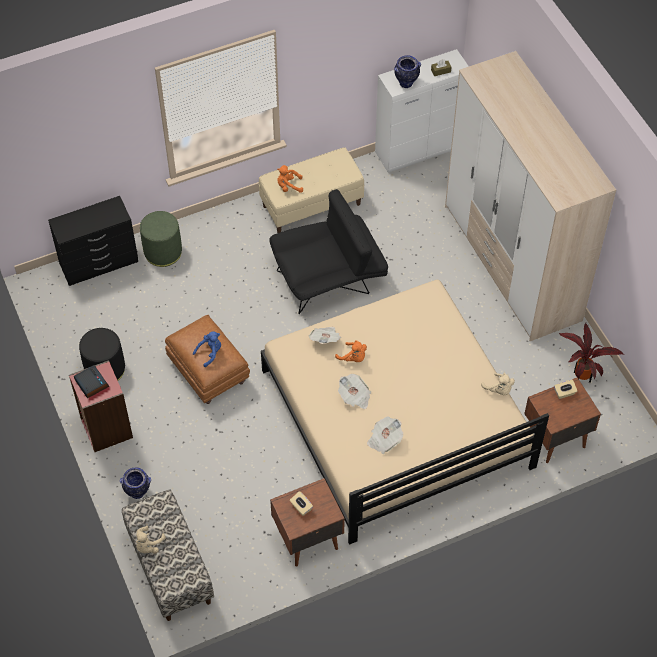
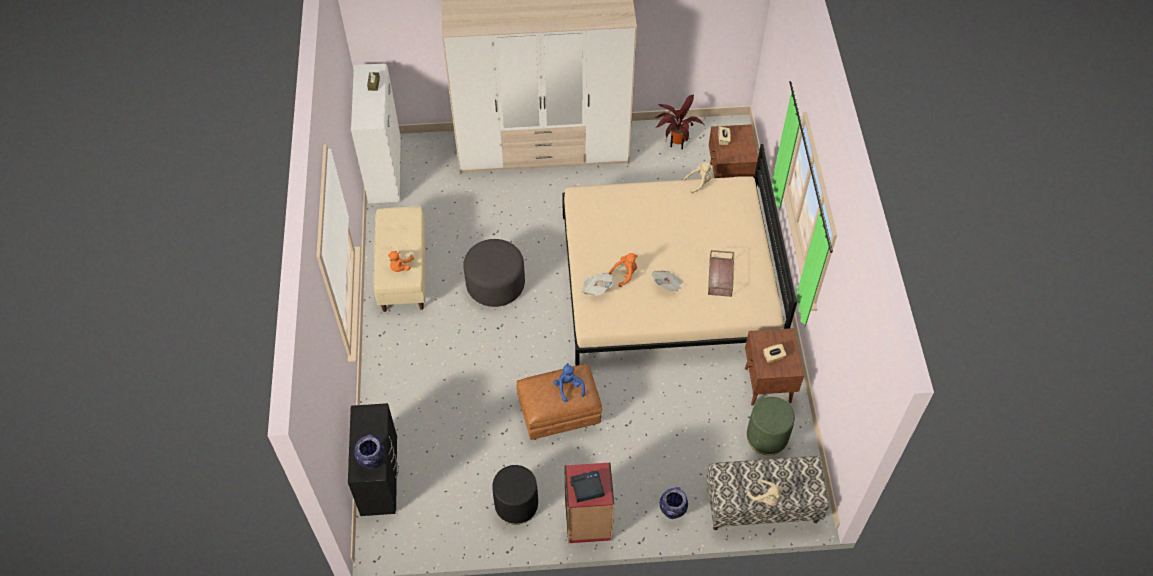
camera: 70 degrees left, 0 degrees up
(163, 252) = (395, 414): green ottoman -> green ottoman (767, 437)
(329, 278) = (495, 284): black armchair -> grey ottoman
(384, 440) = (721, 277): newspaper -> brown tray
(406, 83) = (374, 112): vase -> vase (372, 462)

